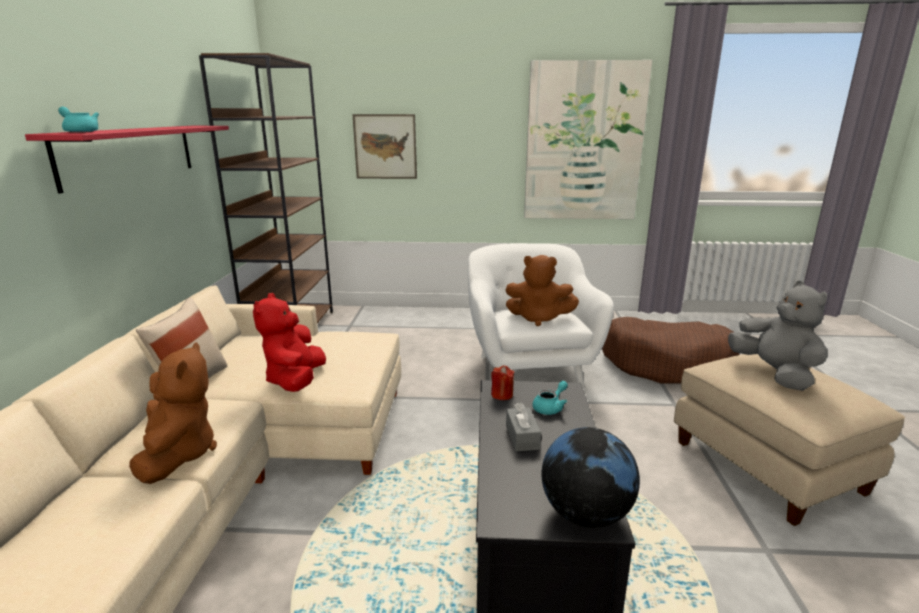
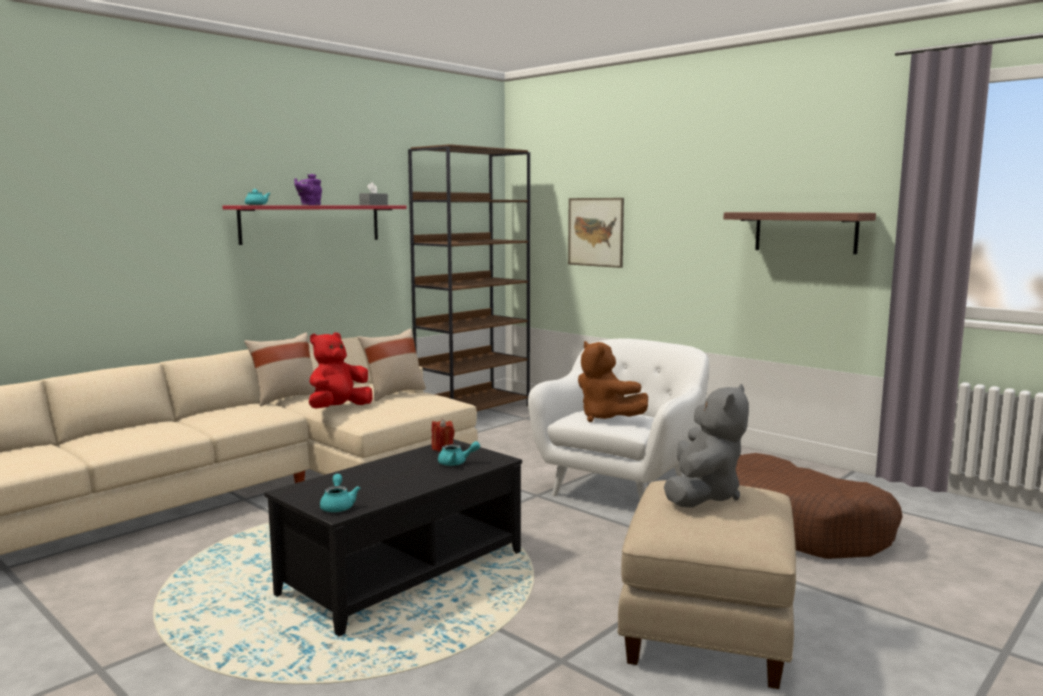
camera: 40 degrees right, 10 degrees down
(136, 129) = (309, 205): none -> purple teapot
(178, 454) = (219, 423): brown plush toy -> none
(311, 342) = (393, 393): none -> beige pillow
(522, 437) = (396, 469): grey tissue box -> grey tissue box (373, 205)
(584, 143) = (805, 232): picture -> shelf
(585, 514) = (338, 506): globe -> turquoise teapot

